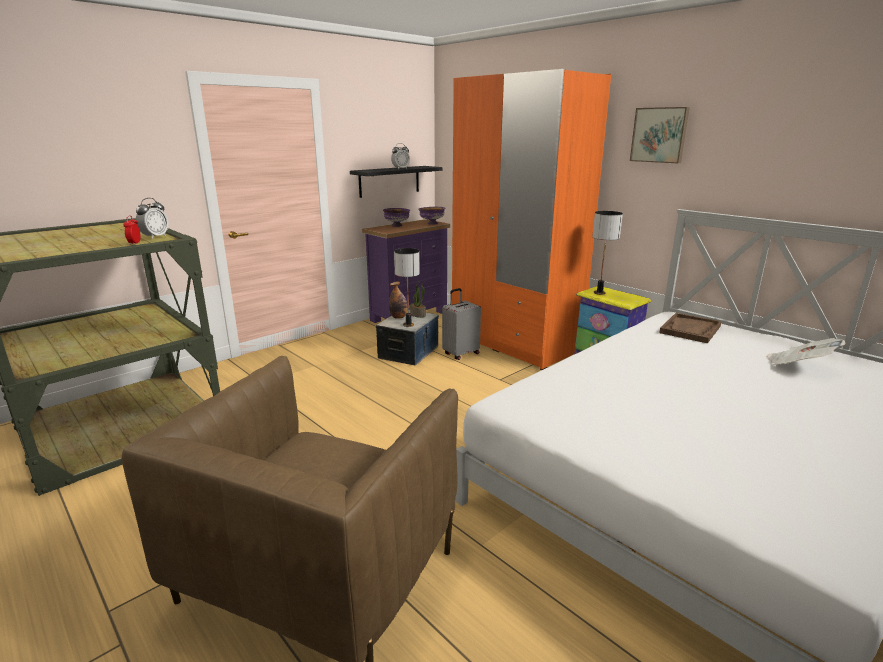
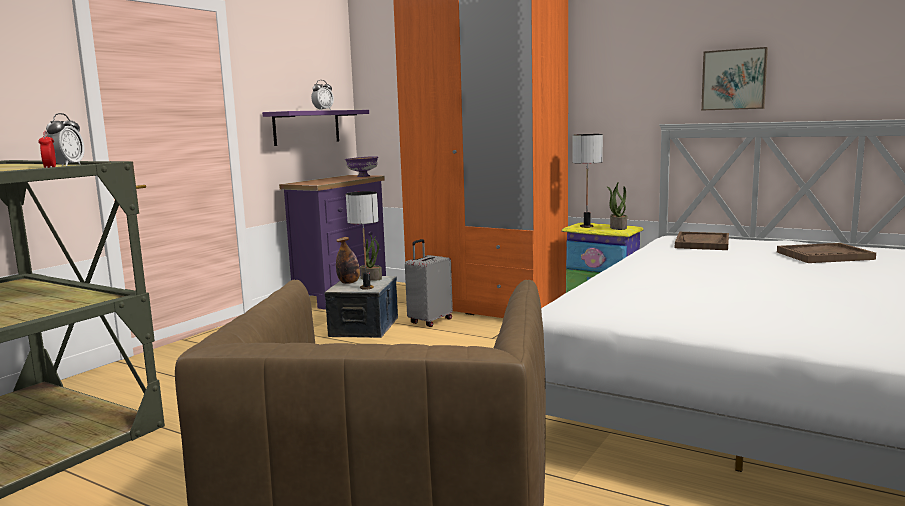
camera: 15 degrees left, 10 degrees down
(389, 181) = (307, 127): black shelf -> purple shelf
(397, 225) = (321, 180): purple bowl -> none
(626, 298) = (617, 227): none -> potted plant
(659, 135) = (628, 50): picture -> picture (734, 79)
(798, 366) = (824, 256): newspaper -> brown tray

